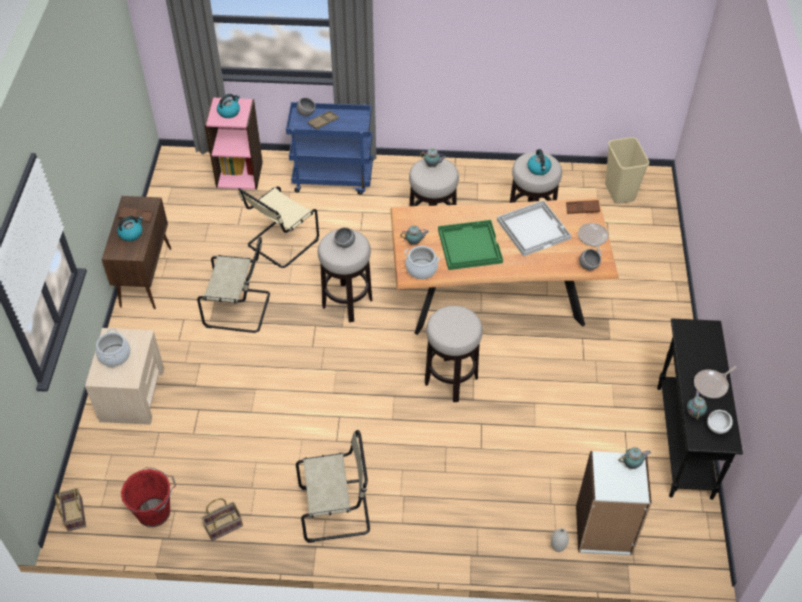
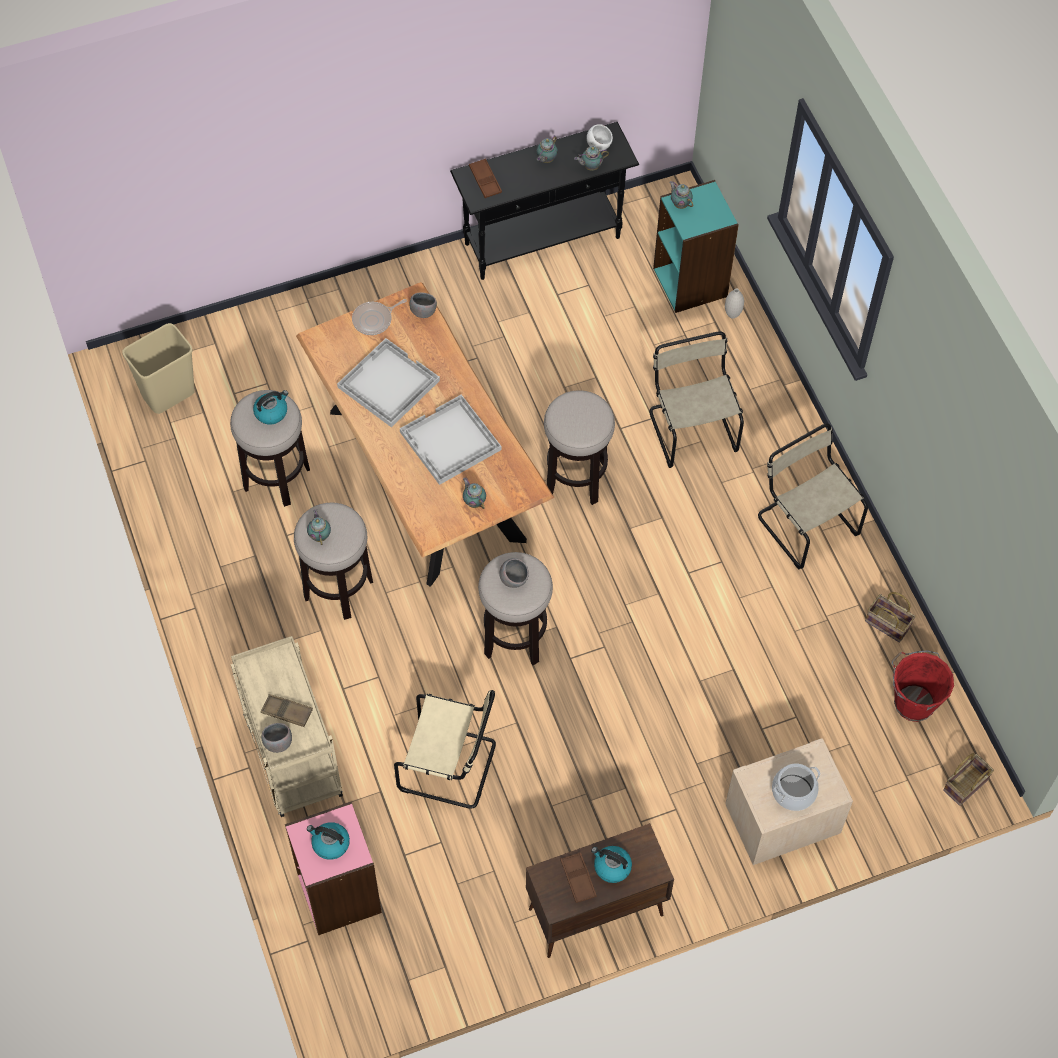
camera: 115 degrees left, 10 degrees up
(240, 310) = (590, 759): beige chair -> beige chair (691, 428)
(333, 179) = (291, 756): blue cart -> beige cart
(421, 269) = (514, 478): cooking pot -> none
(469, 246) = (450, 442): green tray -> white tray
(582, 209) = (327, 343): brown tray -> brown tray (485, 180)
(603, 531) = (691, 282): white bookcase -> turquoise bookcase
(712, 385) = (546, 160): frying pan -> teapot

